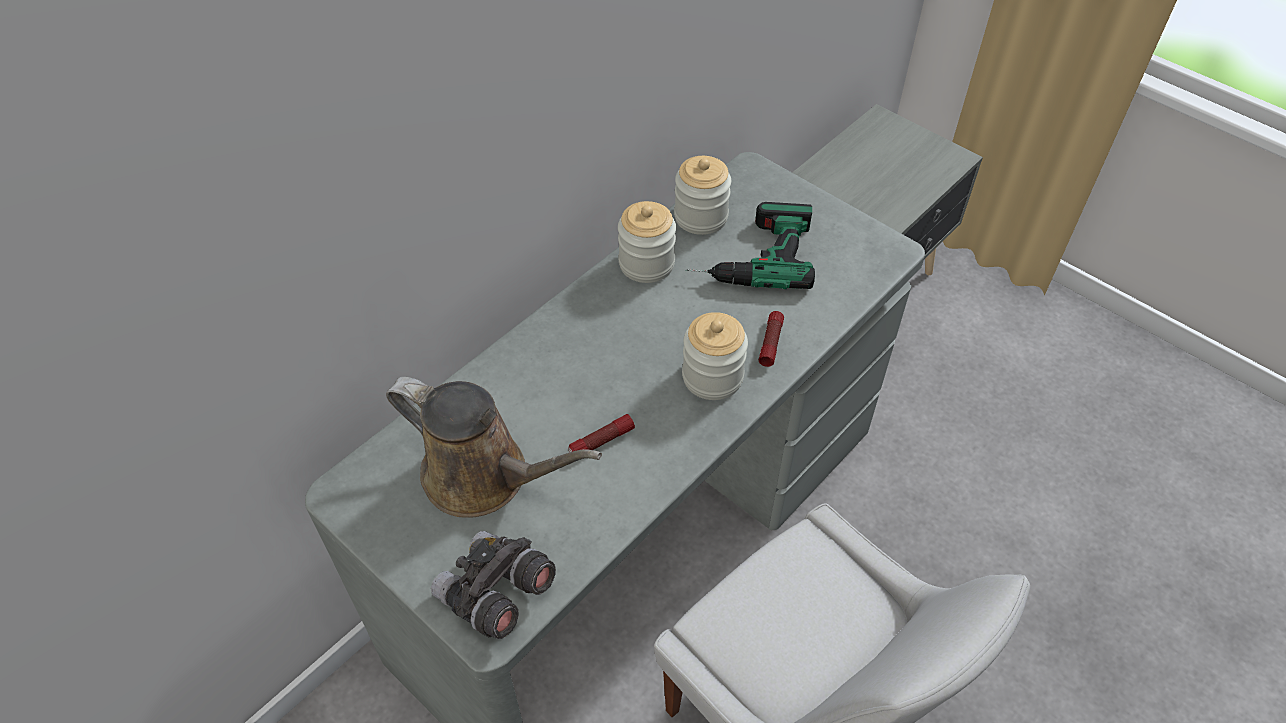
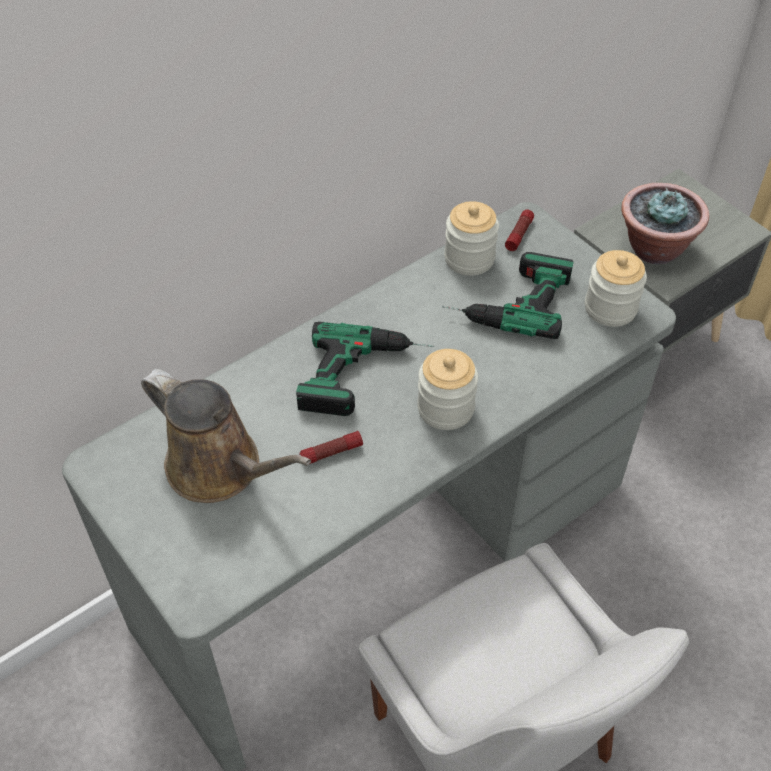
camera: 10 degrees right, 0 degrees up
(495, 595) = (208, 574): grey binoculars -> none
(621, 354) = (366, 376): none -> power drill
(646, 263) = (409, 296): jar -> jar (610, 308)
(770, 343) = (507, 384): flashlight -> flashlight (519, 234)
(871, 186) = (654, 248): none -> potted plant

